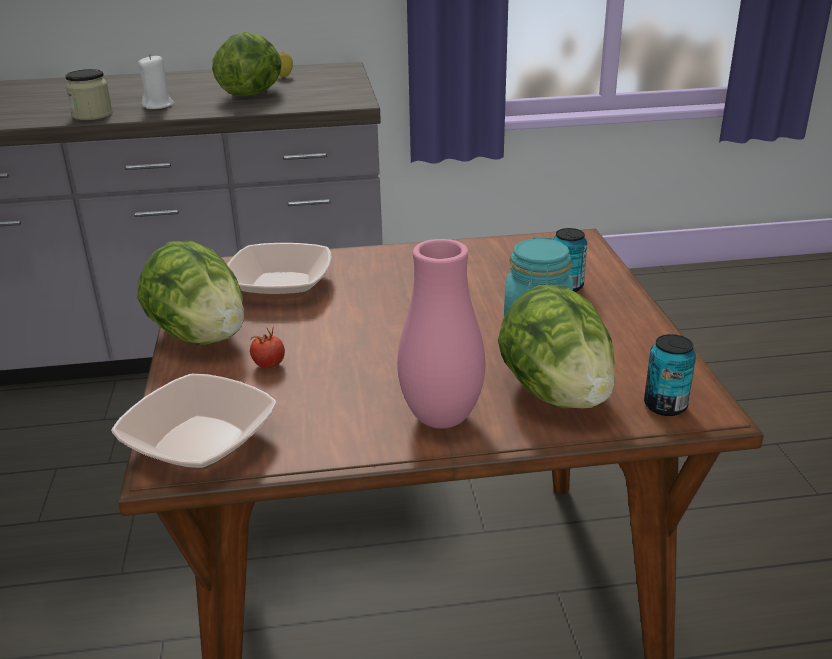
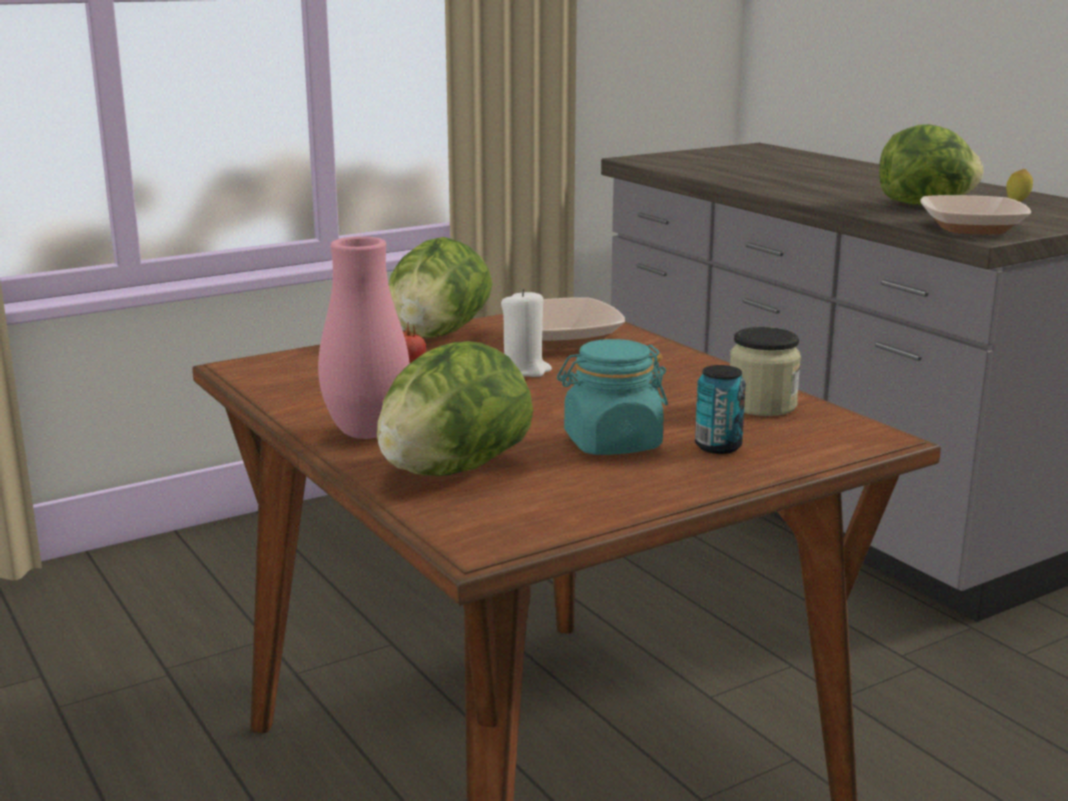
camera: 65 degrees right, 10 degrees down
(92, 115) = (750, 182): jar -> jar (762, 405)
(158, 105) = (817, 190): white candle -> white candle (524, 370)
(200, 442) = (274, 367): bowl -> bowl (971, 228)
(665, 406) = (470, 523): can -> none

